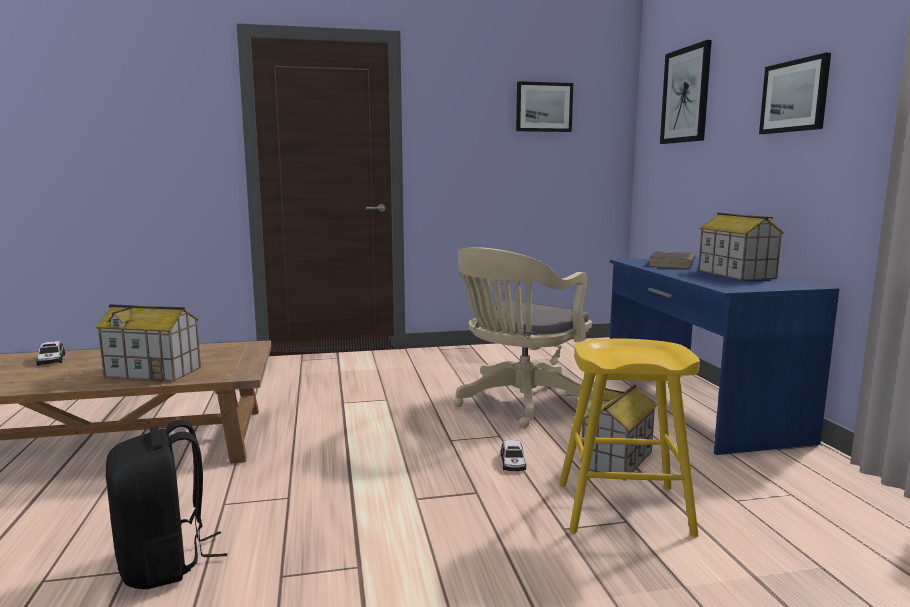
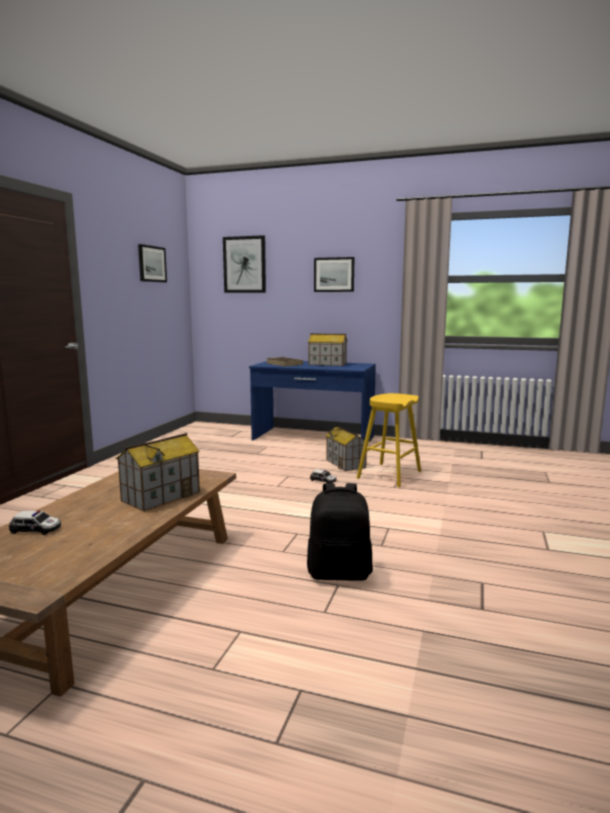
camera: 60 degrees left, 0 degrees up
(519, 404) = (254, 462): beige office chair -> none

